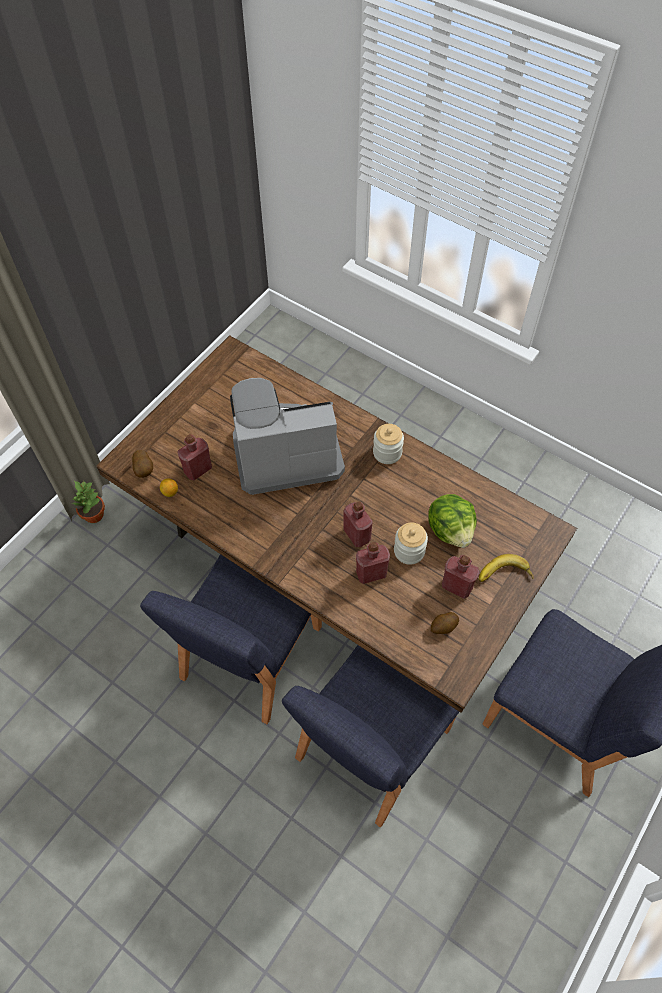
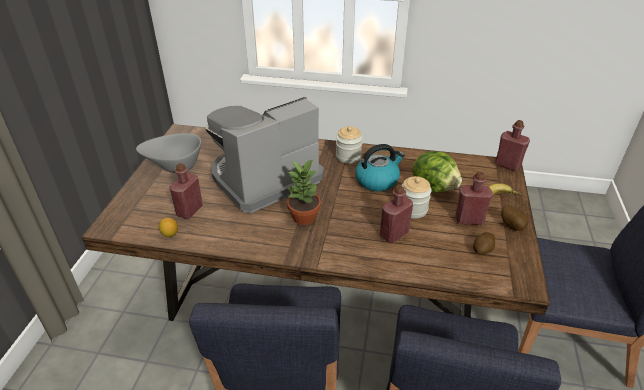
camera: 25 degrees left, 20 degrees down
(94, 515) = (75, 332): potted plant -> potted plant (304, 217)
(144, 470) = (135, 225): potato -> potato (512, 226)
(207, 403) = (175, 166): none -> grey bowl
(357, 535) = (362, 212): red bottle -> red bottle (507, 165)
(397, 498) = (377, 180): none -> kettle

